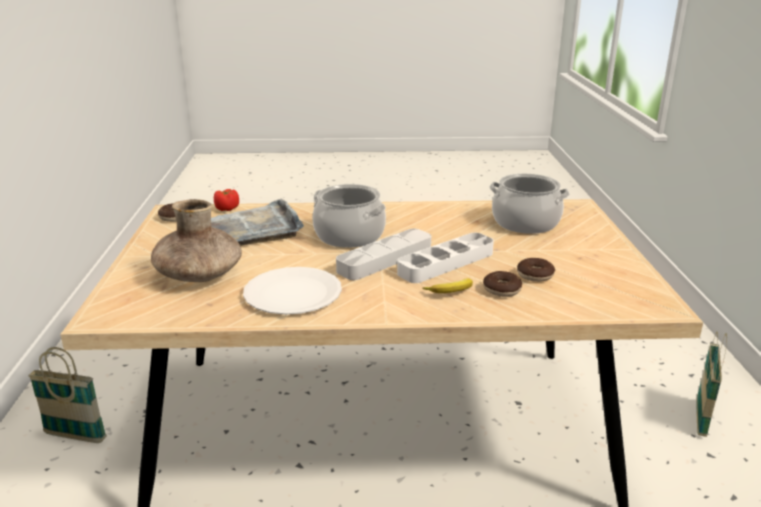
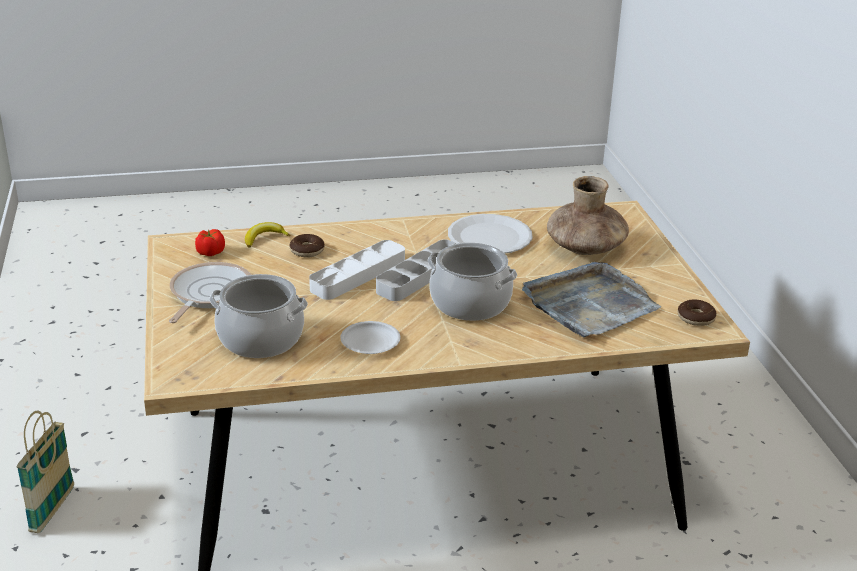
camera: 170 degrees right, 5 degrees up
(75, 436) = (728, 431): basket -> none
(227, 209) = (648, 338): tomato -> tomato (210, 252)
(439, 217) = (370, 342): none -> white plate
(451, 292) = (352, 246): banana -> banana (264, 238)
(535, 275) = (272, 267): donut -> none
(587, 255) = (208, 294): none -> frying pan

